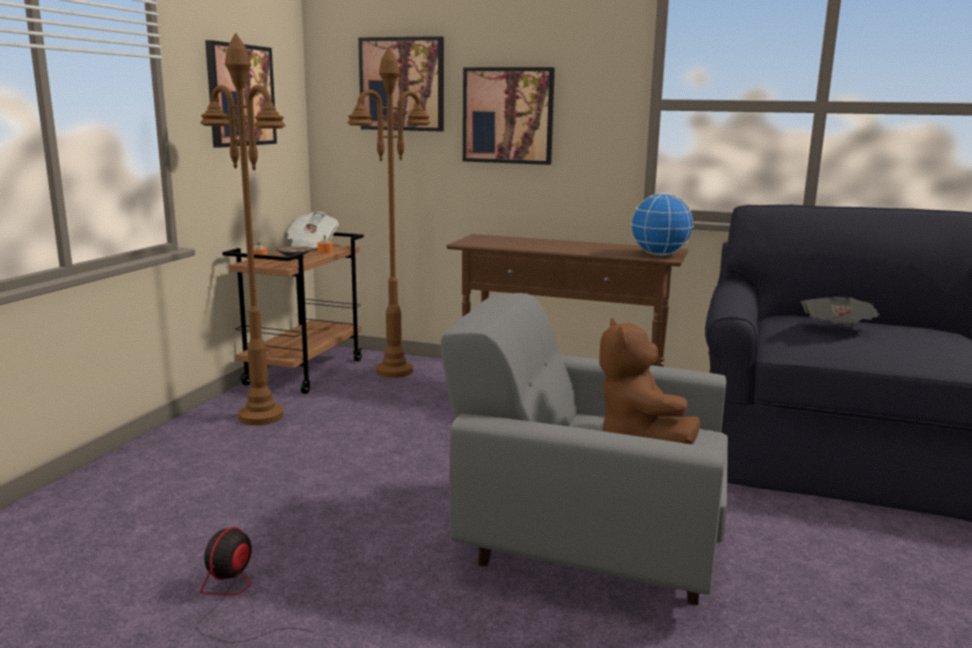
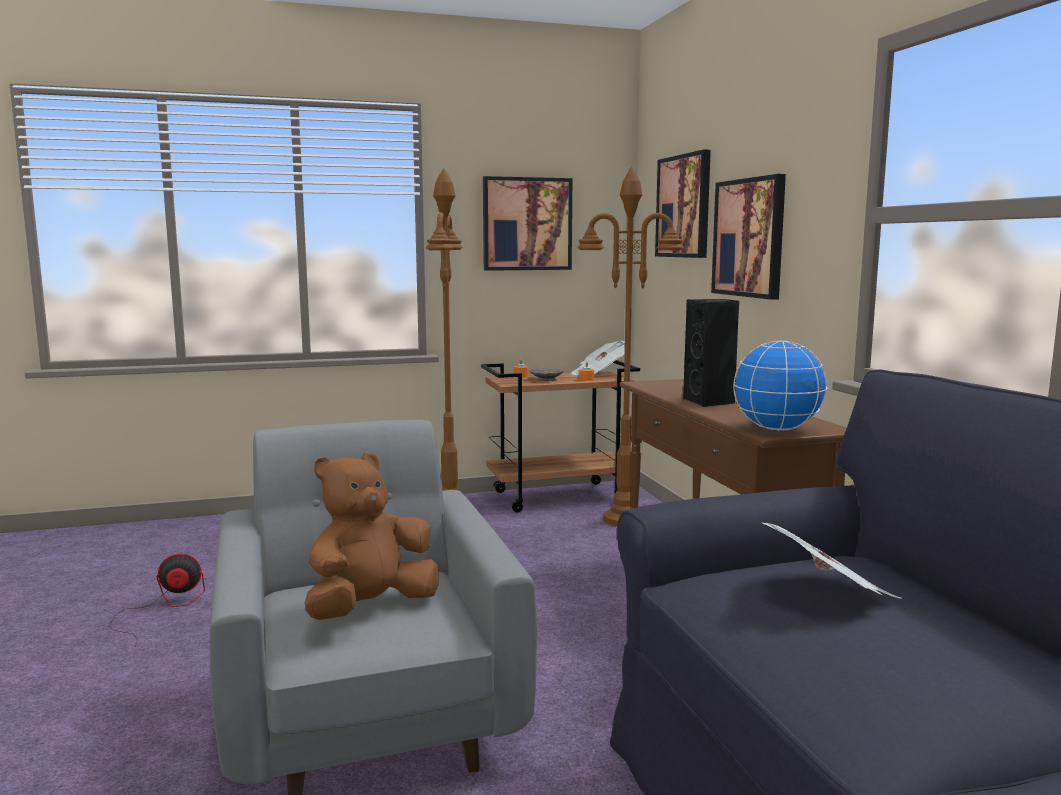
camera: 55 degrees right, 5 degrees down
(560, 247) = (710, 402): none -> black speaker

